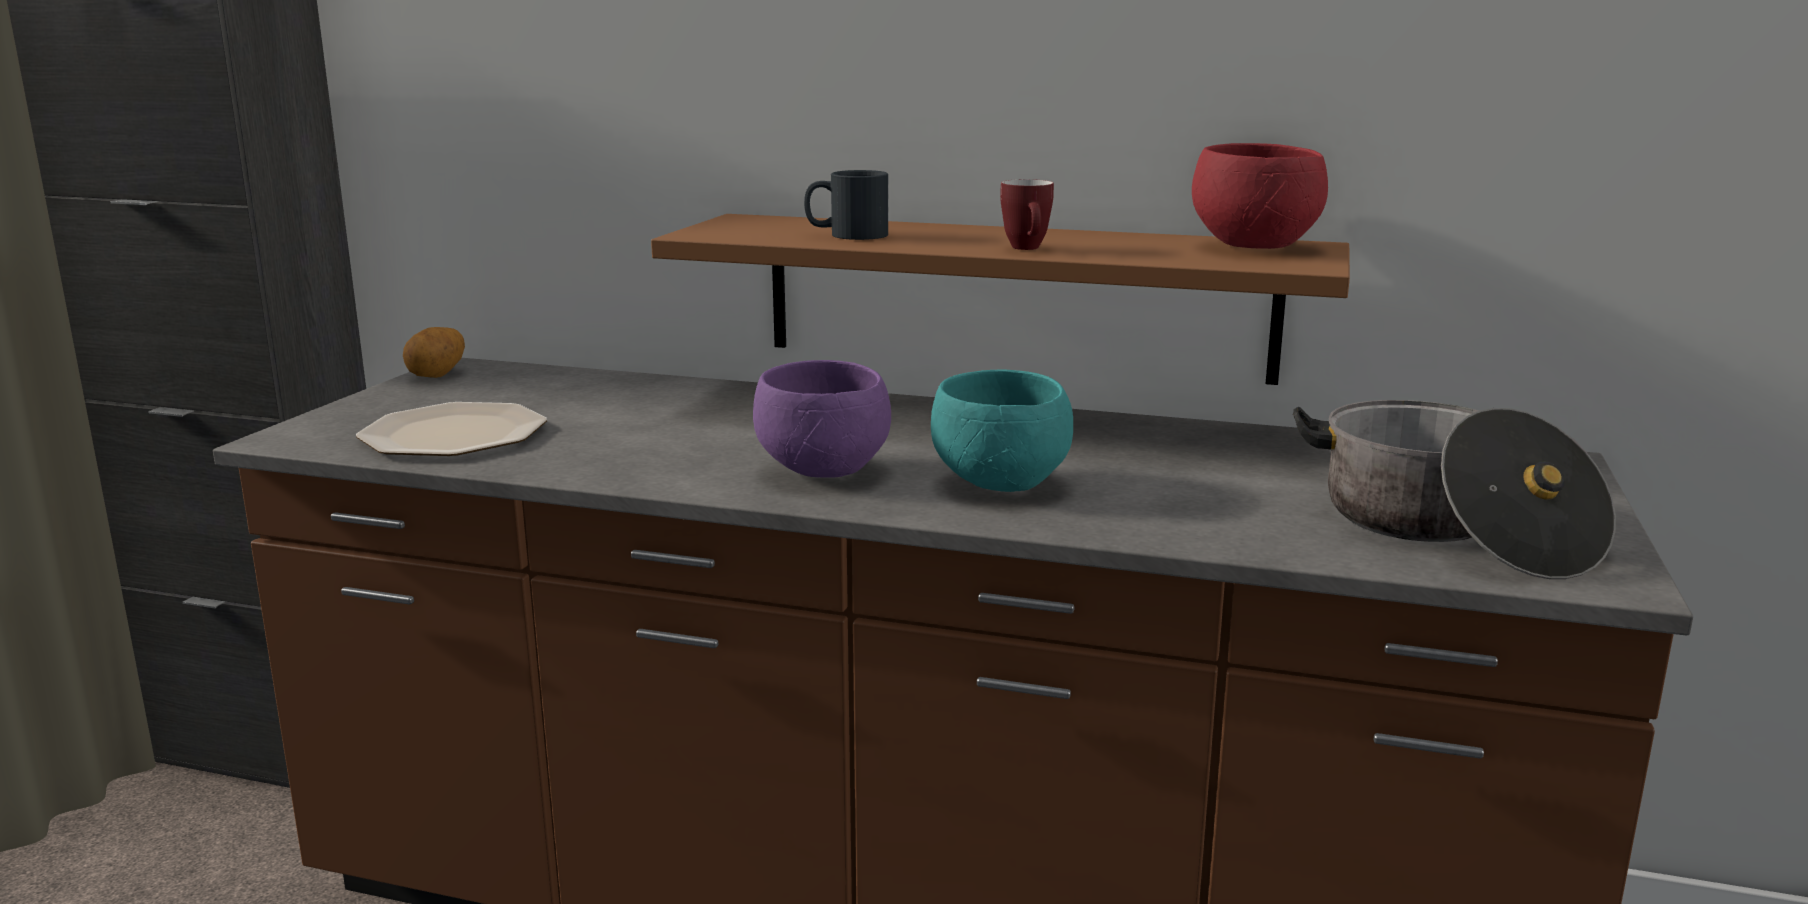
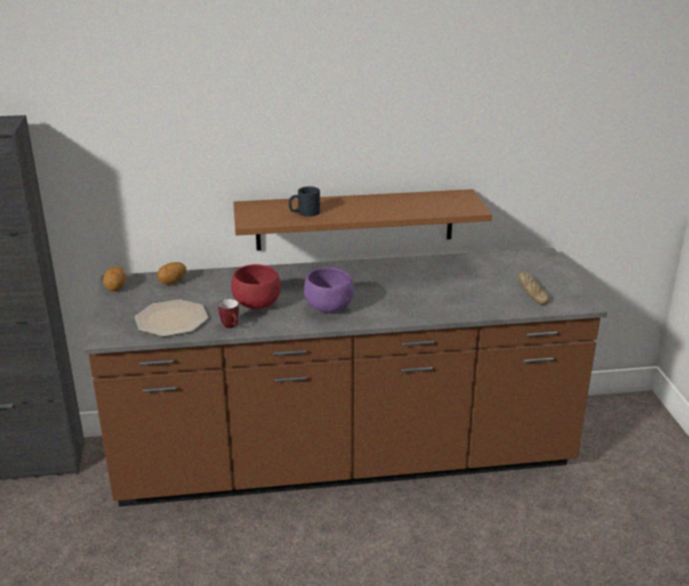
camera: 25 degrees left, 10 degrees up
(556, 383) = (173, 282): none -> potato
(1004, 485) = (393, 302): turquoise bowl -> none
(1028, 249) = (378, 213): mug -> mug (231, 327)
(1258, 247) = (449, 198): red bowl -> red bowl (258, 305)
(1448, 529) = (532, 292): cooking pot -> bread

